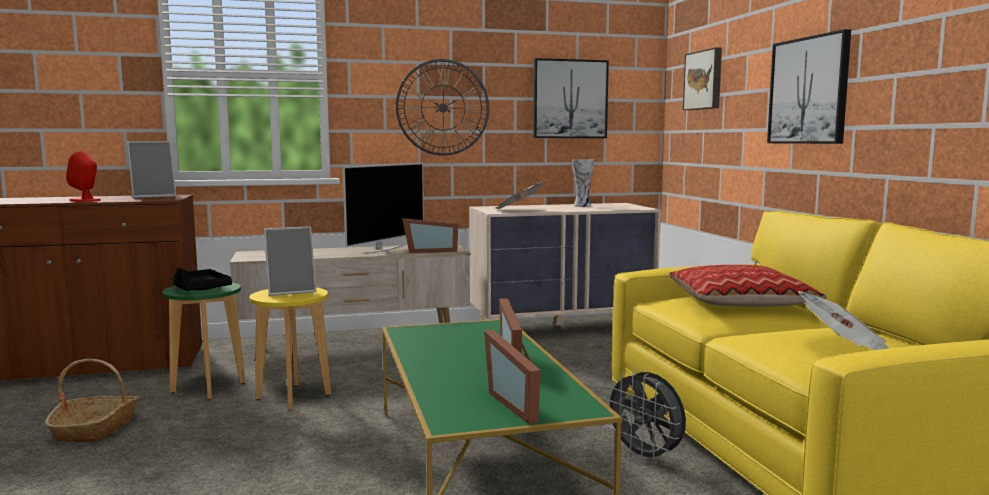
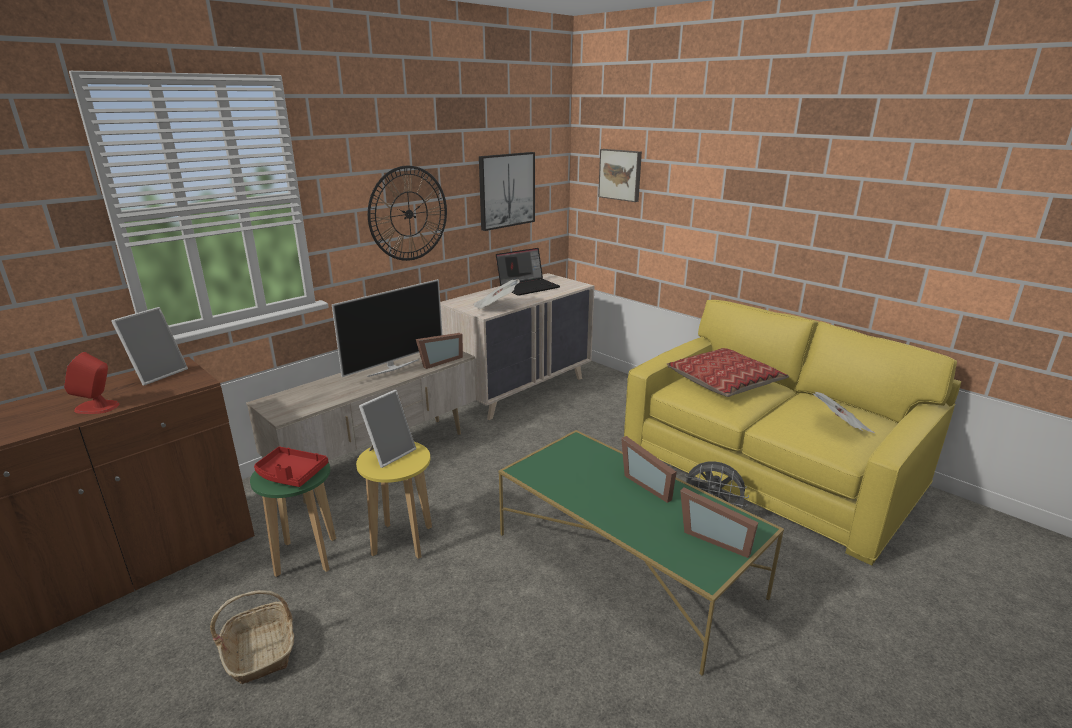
camera: 30 degrees left, 15 degrees up
(199, 289) = (290, 474): black tray -> red tray
(383, 249) = (393, 367): television -> television turned 45 degrees clockwise
(582, 206) = (528, 286): vase -> laptop
(809, 91) = (737, 207): picture -> none

